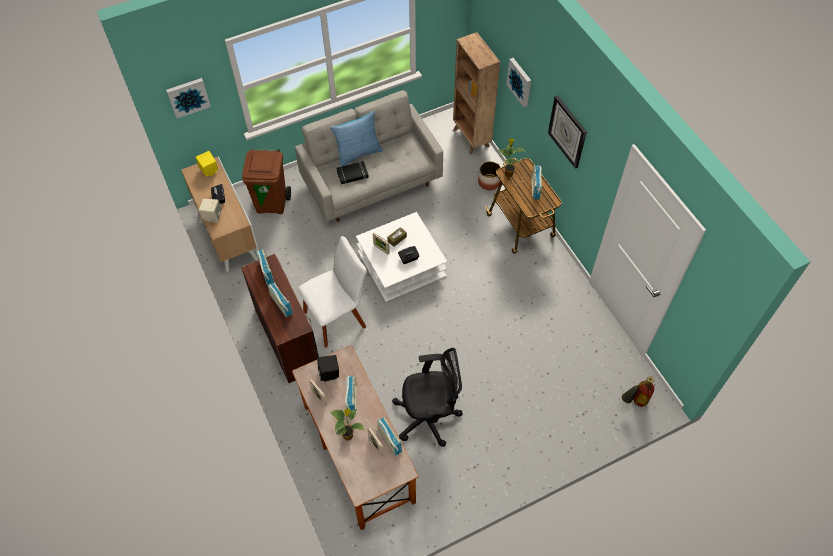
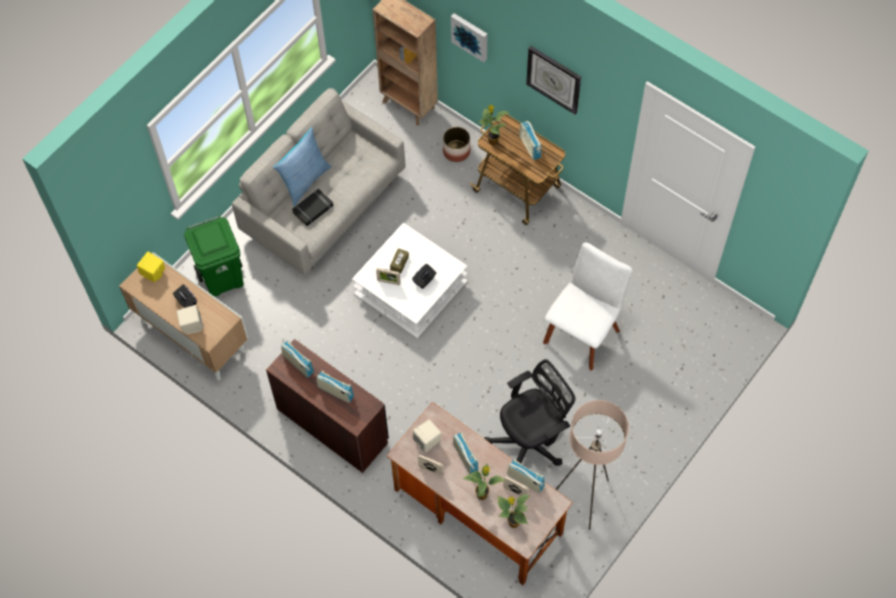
camera: 25 degrees left, 5 degrees up
(188, 97) = (118, 203): picture -> none
(272, 203) = (223, 278): brown trash can -> green trash can
(329, 373) = (427, 441): black speaker -> beige speaker
(337, 317) = (374, 378): white chair -> white chair (583, 333)
(360, 470) = (513, 523): none -> potted plant
(448, 483) = (584, 499): none -> beige floor lamp
(634, 402) = (725, 334): fire extinguisher -> none

